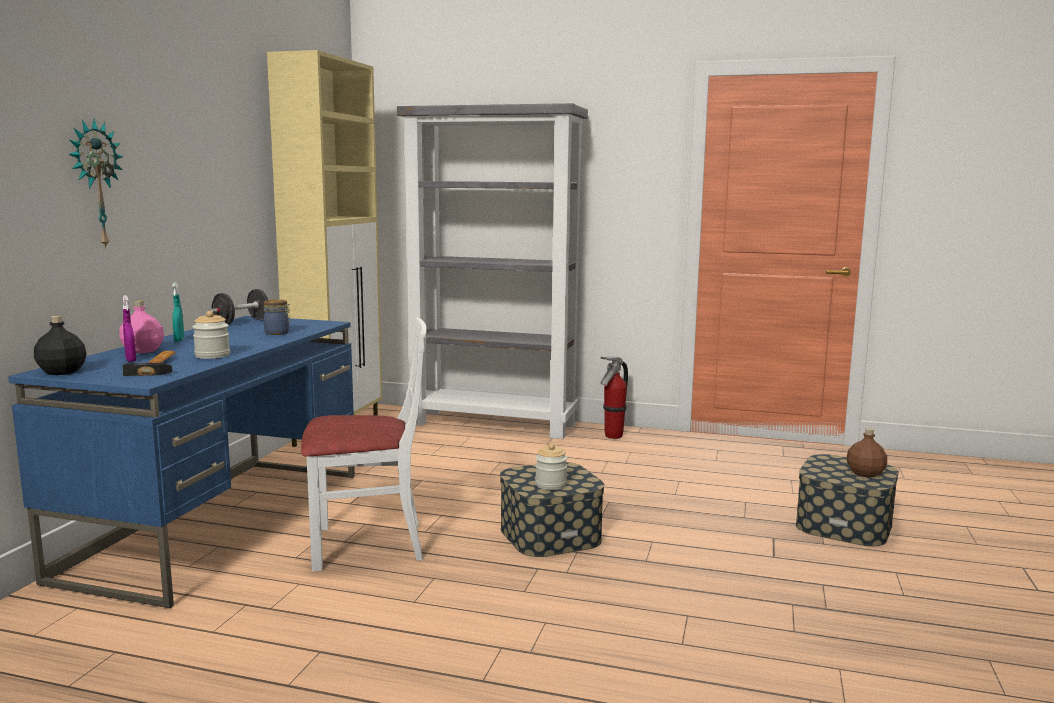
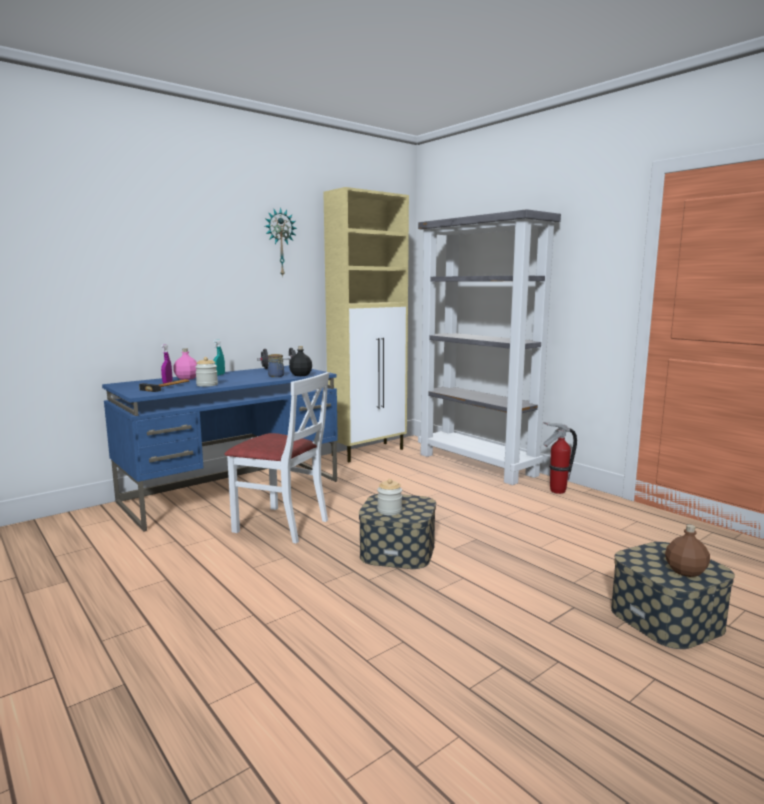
camera: 35 degrees right, 0 degrees up
(61, 372) = (124, 385): black bottle -> black bottle (300, 375)
(95, 184) = (173, 279): wall clock -> wall clock (280, 242)

